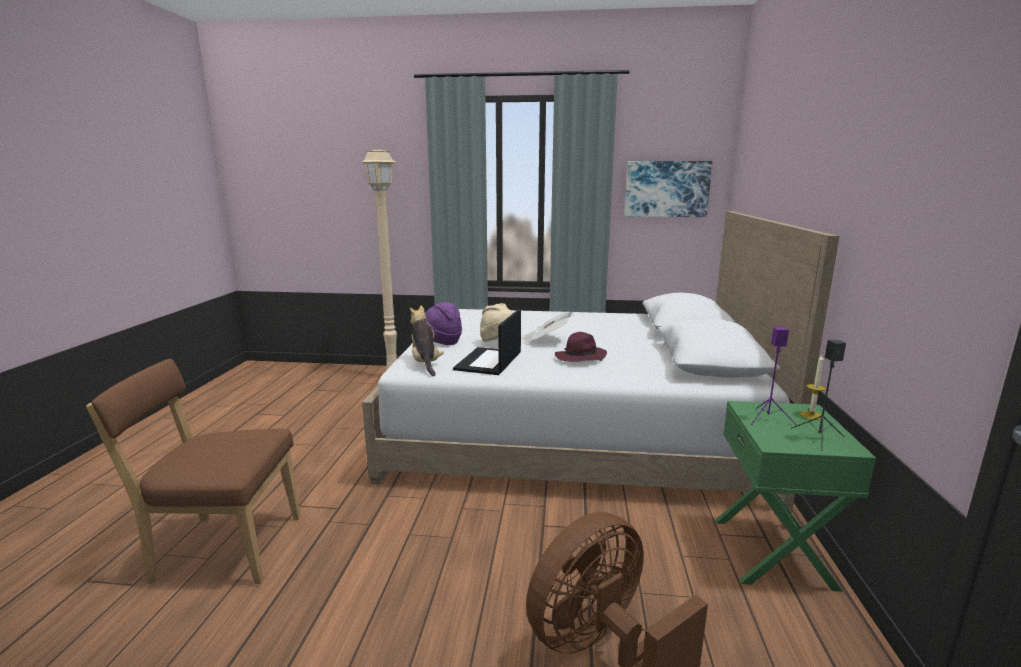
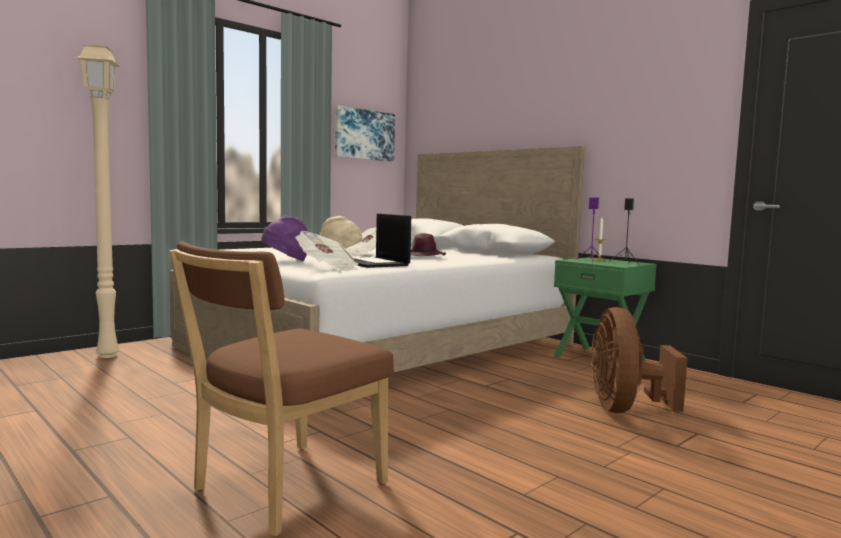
camera: 50 degrees left, 10 degrees down
(425, 363) = (327, 268): plush toy -> newspaper

